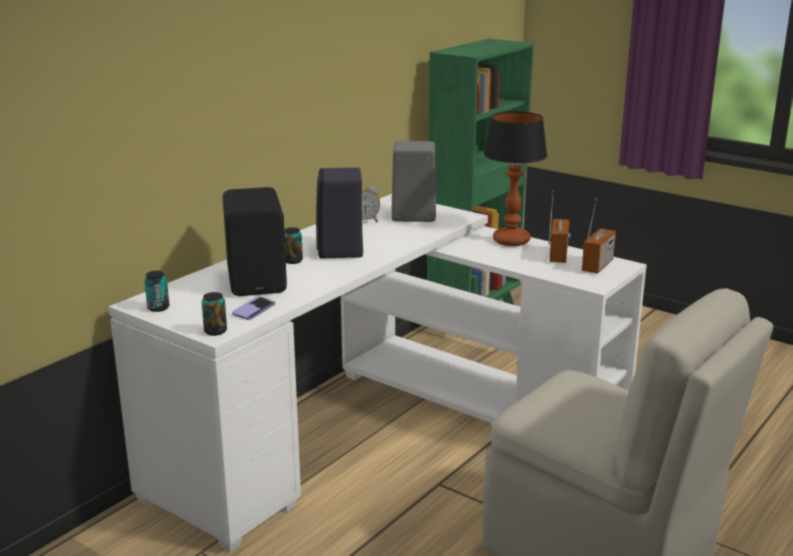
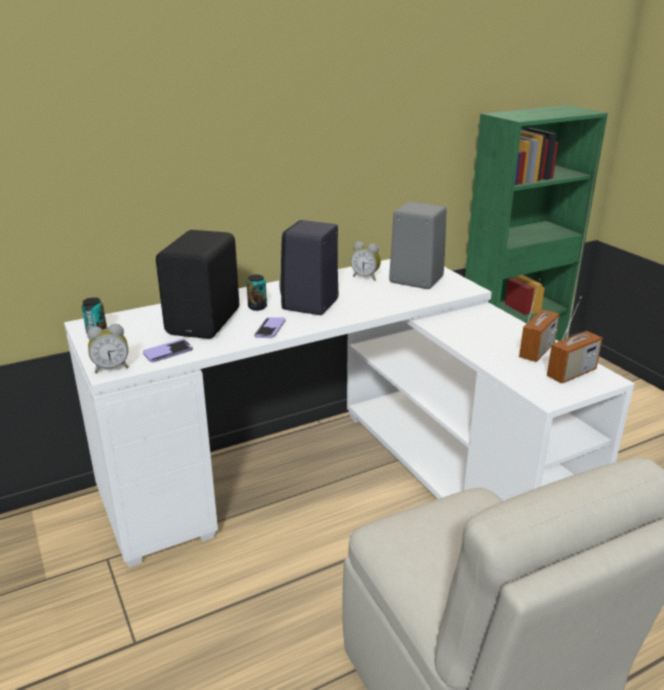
camera: 25 degrees right, 5 degrees up
(215, 331) = (111, 368): can -> alarm clock
(327, 275) = (270, 329): none -> phone
(511, 240) = (500, 323): table lamp -> none

